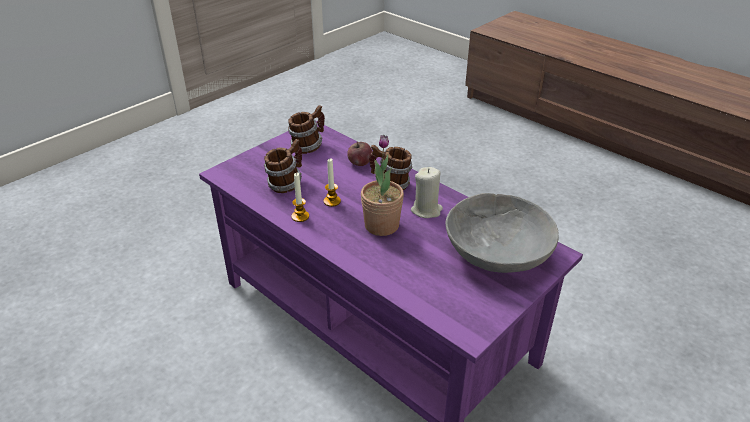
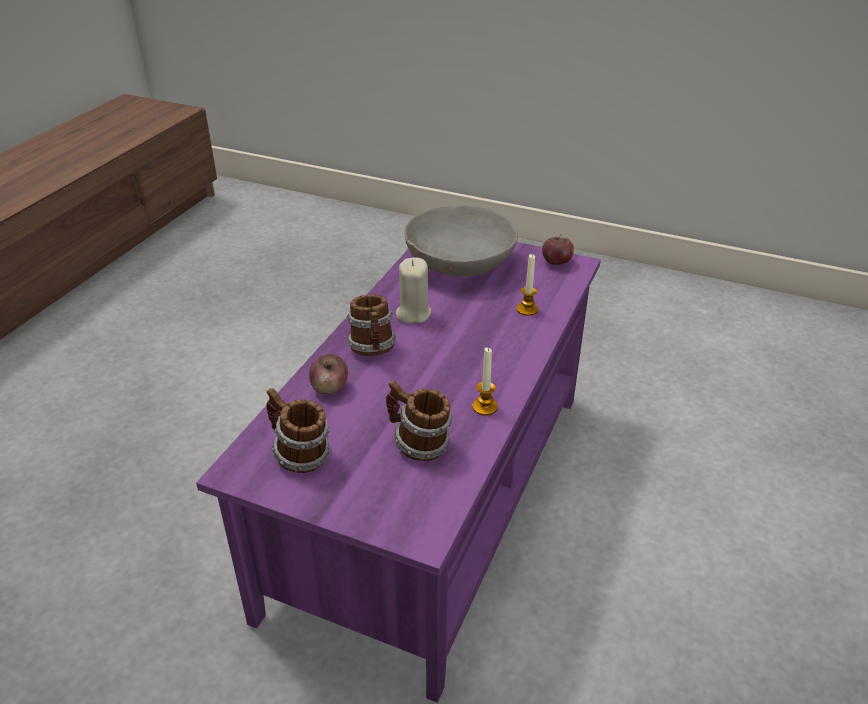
camera: 110 degrees left, 0 degrees up
(332, 201) = (436, 389): candle -> candle (527, 309)
(381, 225) = (461, 338): potted plant -> none
(478, 318) = (556, 262): none -> apple

